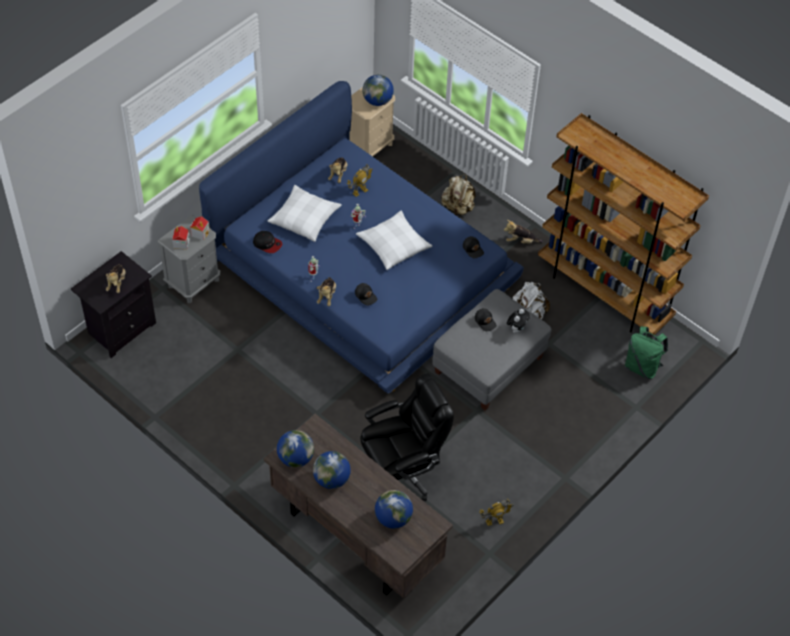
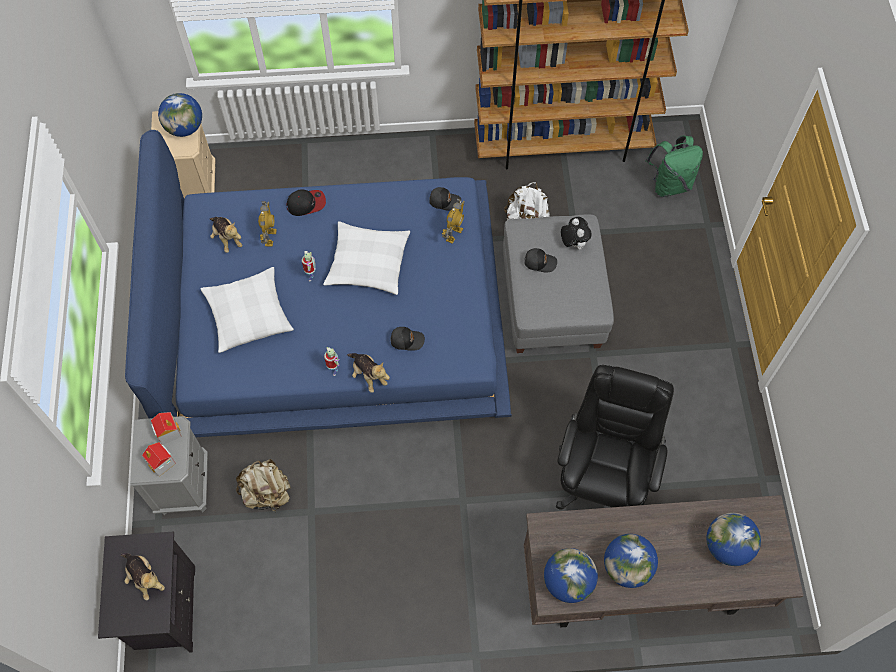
camera: 45 degrees left, 10 degrees up
(267, 244) = (243, 376): cap -> cap (306, 203)
(457, 208) = (348, 176): beige backpack -> beige backpack (267, 493)
(494, 521) = (729, 444): toy robot -> toy robot (453, 234)
(521, 241) = (439, 159): plush toy -> none

